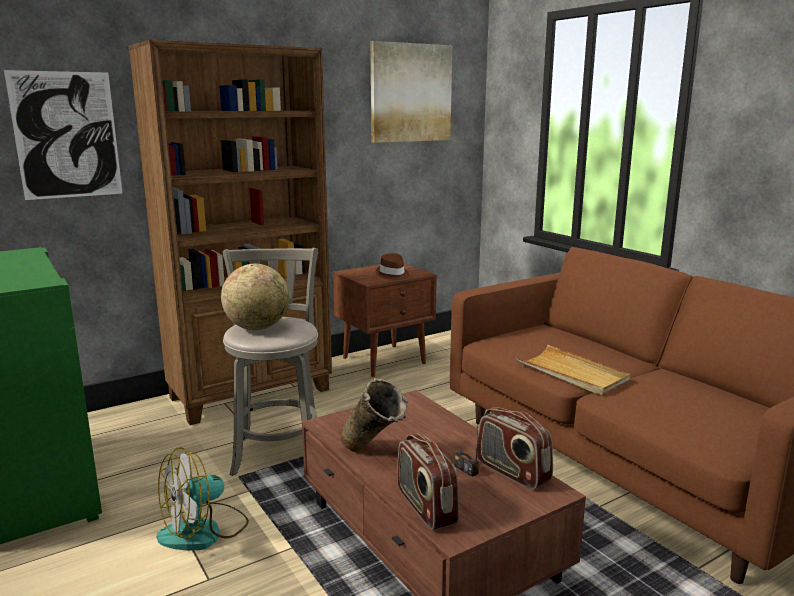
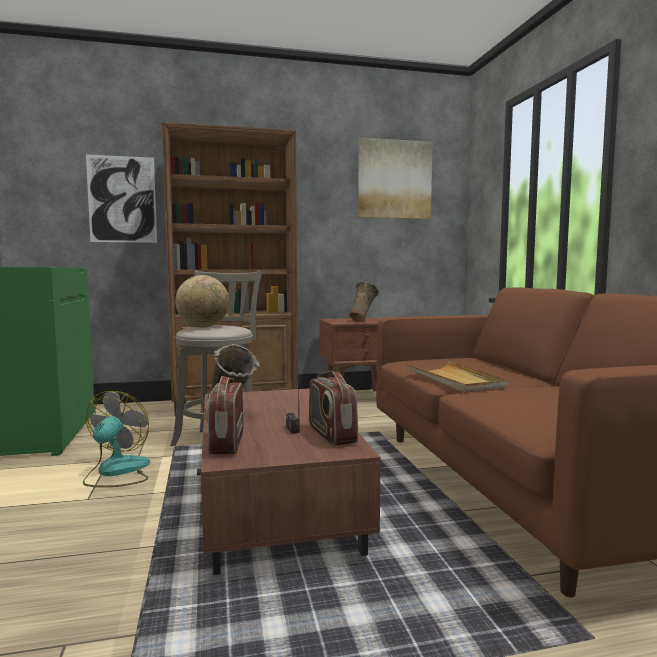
camera: 20 degrees right, 10 degrees down
(204, 531) = (116, 472): fan -> fan turned 120 degrees clockwise
(392, 275) = (363, 321): brown hat -> beige vase

